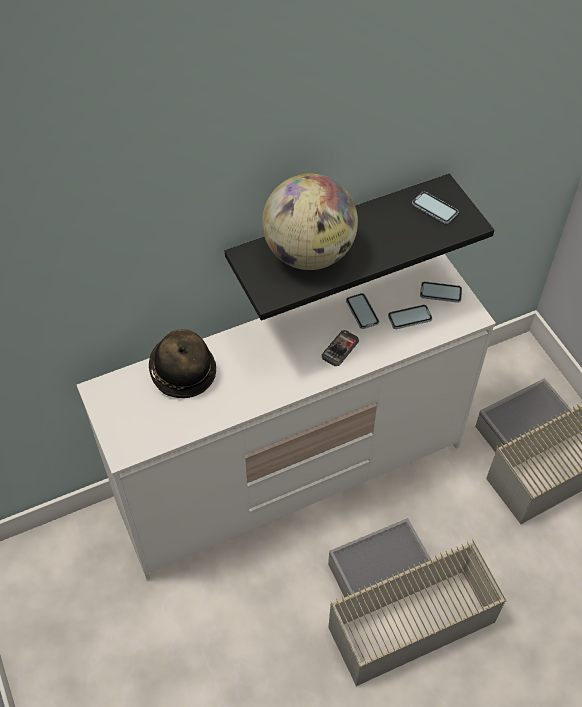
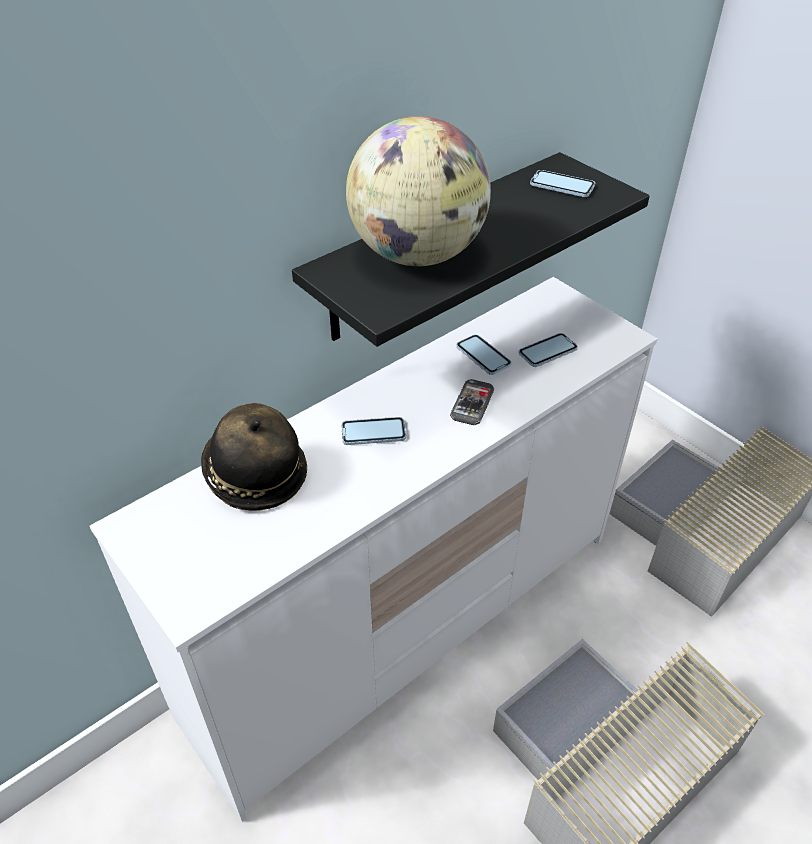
camera: 15 degrees left, 10 degrees down
(440, 293) = (573, 318): phone -> phone (373, 433)

